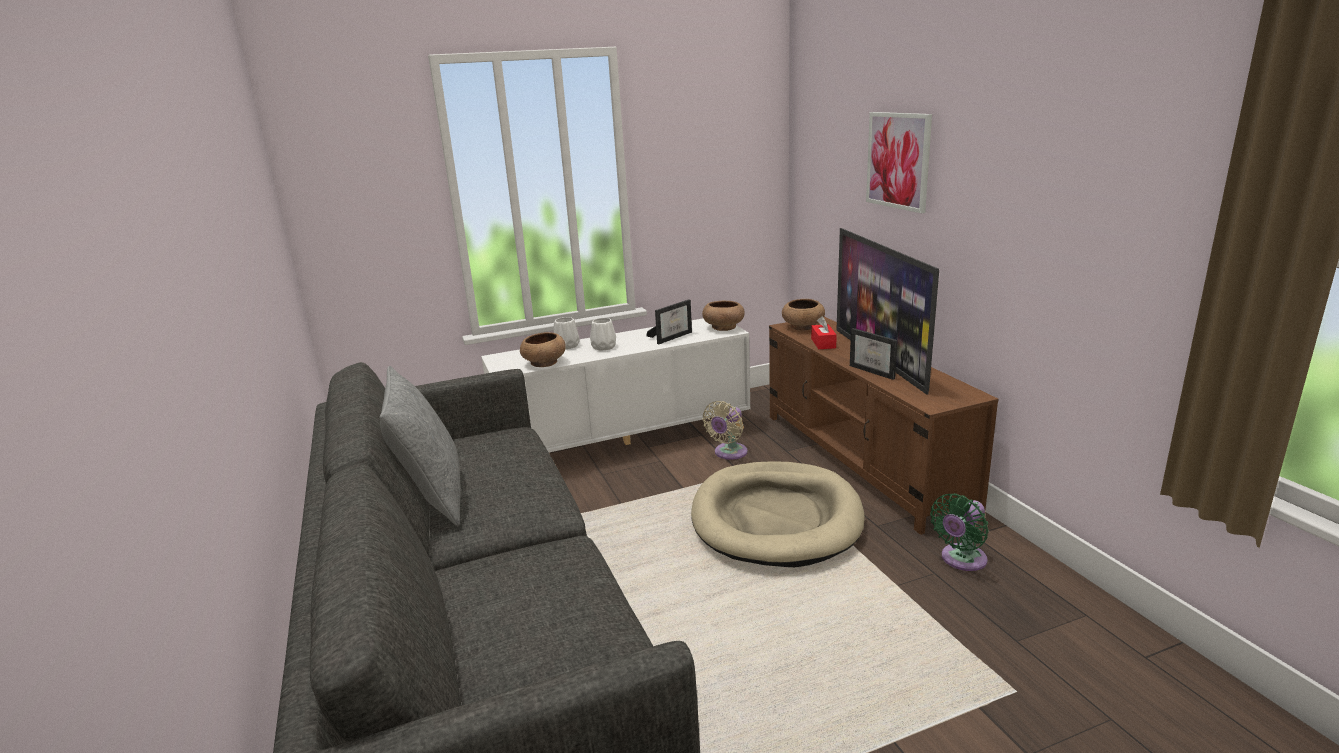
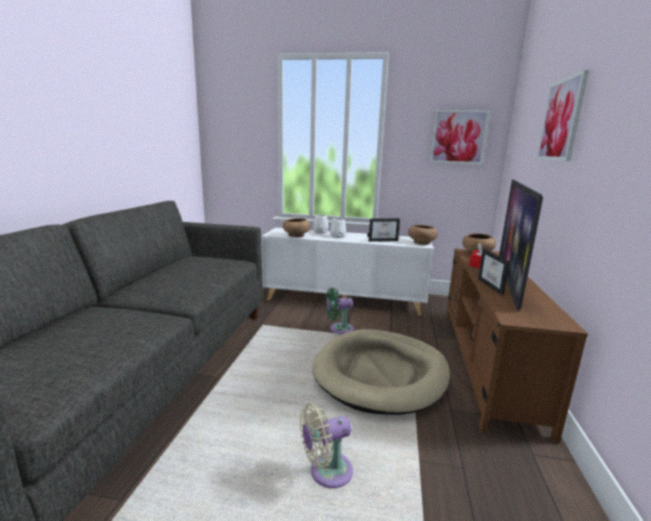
camera: 30 degrees right, 5 degrees down
(432, 497) = (151, 274): grey pillow -> none
(728, 453) = (395, 325): beige fan -> beige fan (326, 472)
(729, 164) = (458, 137): none -> picture
(961, 560) = (499, 469): green fan -> green fan (339, 329)

